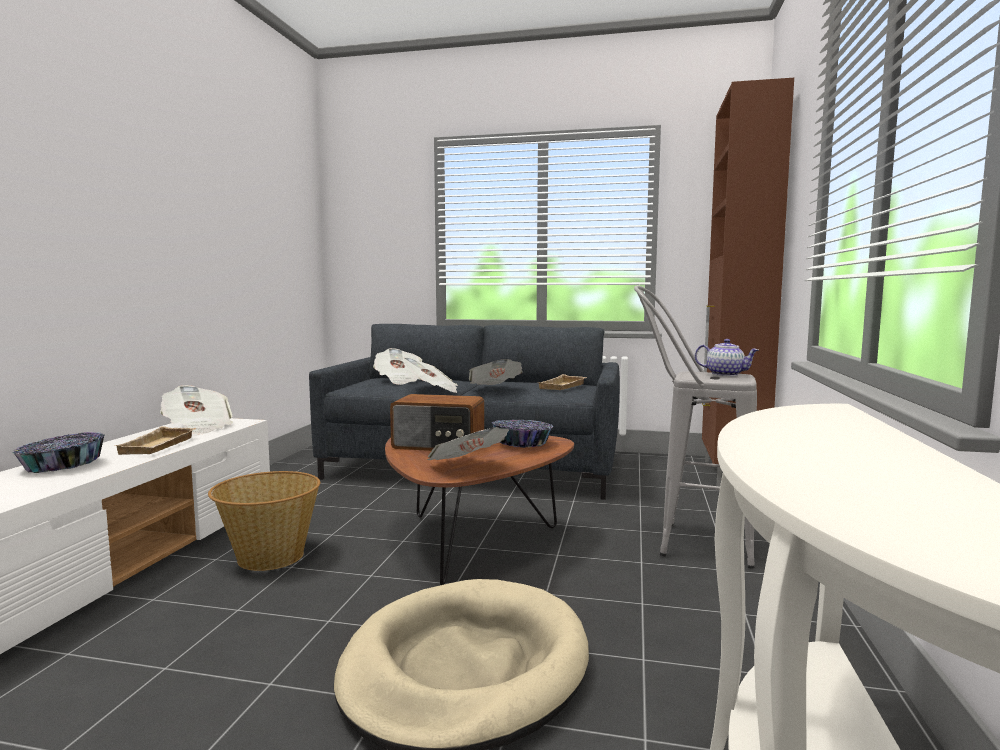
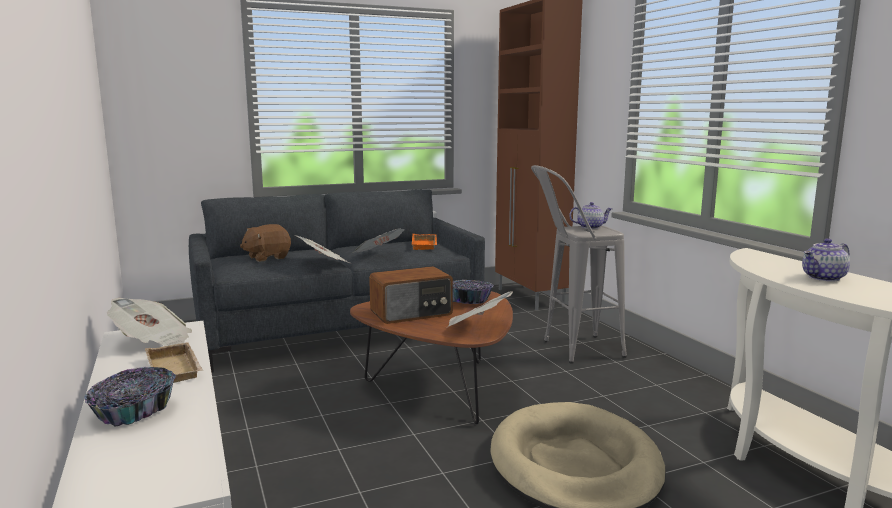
camera: 35 degrees left, 5 degrees up
(269, 557) = (303, 448): basket -> none
(399, 380) = (267, 257): newspaper -> brown plush toy
(563, 387) = (425, 245): beige tray -> orange tray
(837, 448) = (824, 278): none -> teapot

